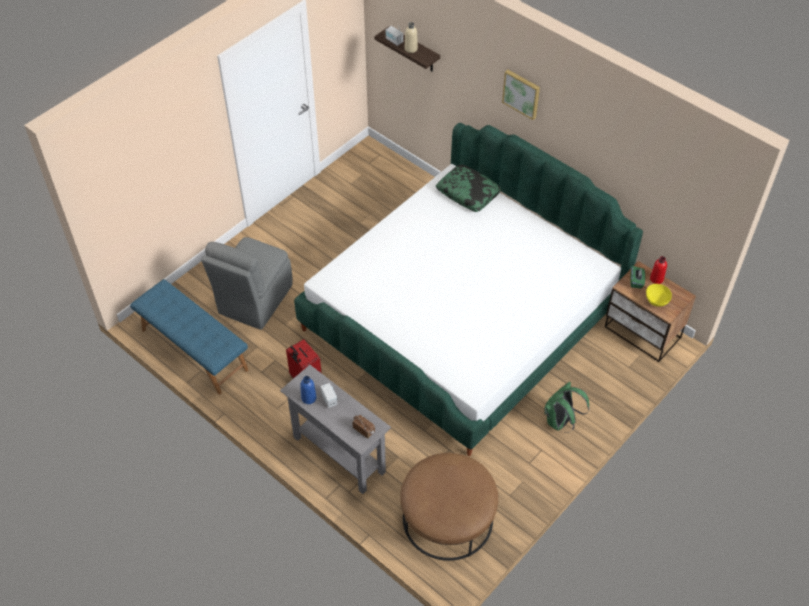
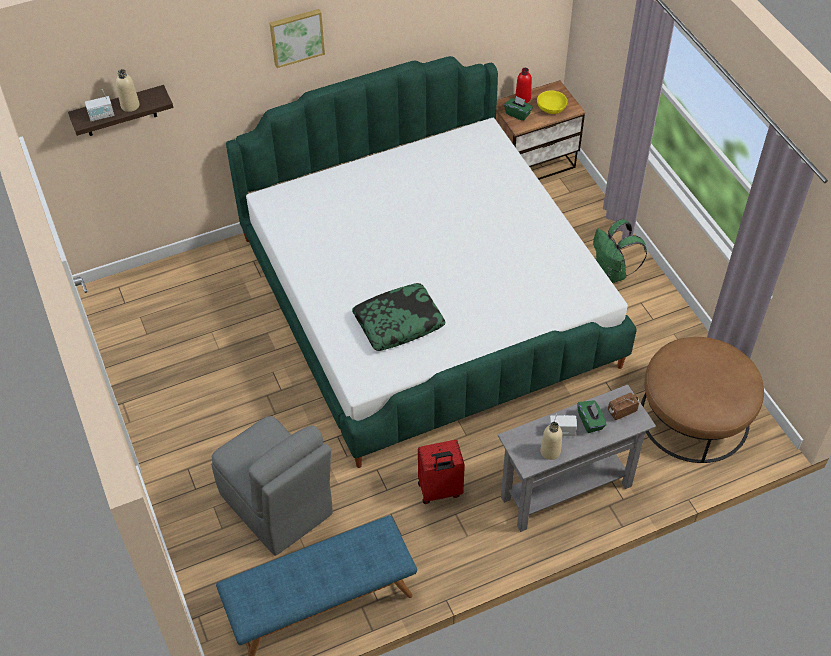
camera: 65 degrees left, 0 degrees up
(309, 398) = (550, 451): blue bottle -> beige bottle
(345, 414) = (590, 421): none -> green tissue box
(468, 193) = (305, 196): pillow -> pillow (398, 322)

